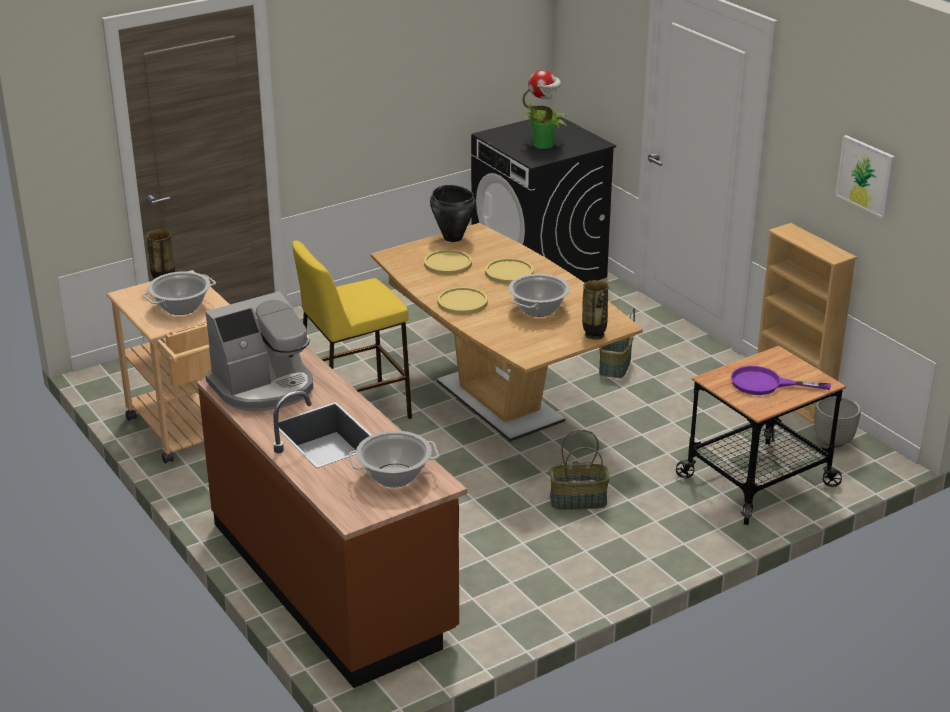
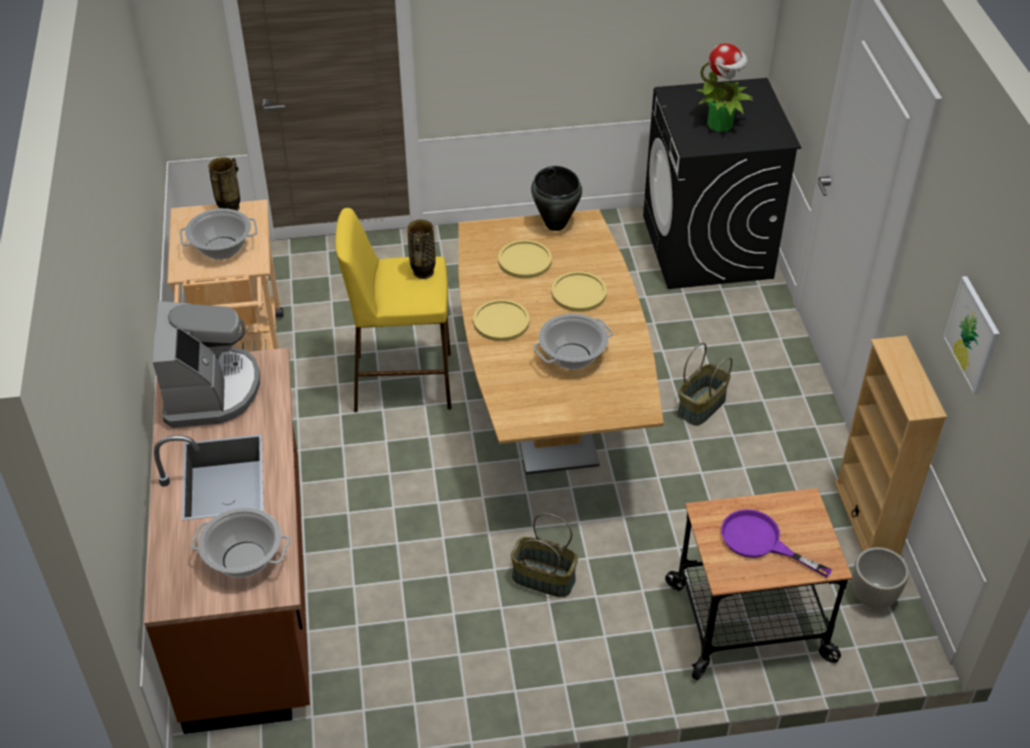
camera: 25 degrees right, 15 degrees up
(264, 387) = (210, 390): coffee machine -> coffee machine turned 90 degrees counterclockwise
(594, 335) = (604, 415): vase -> vase (423, 272)

